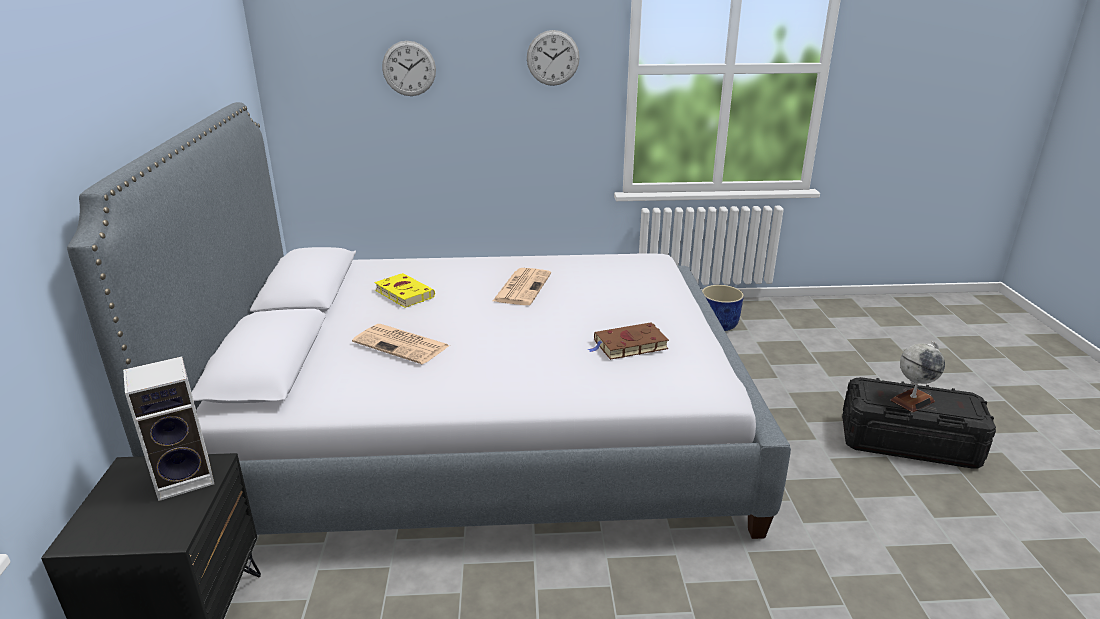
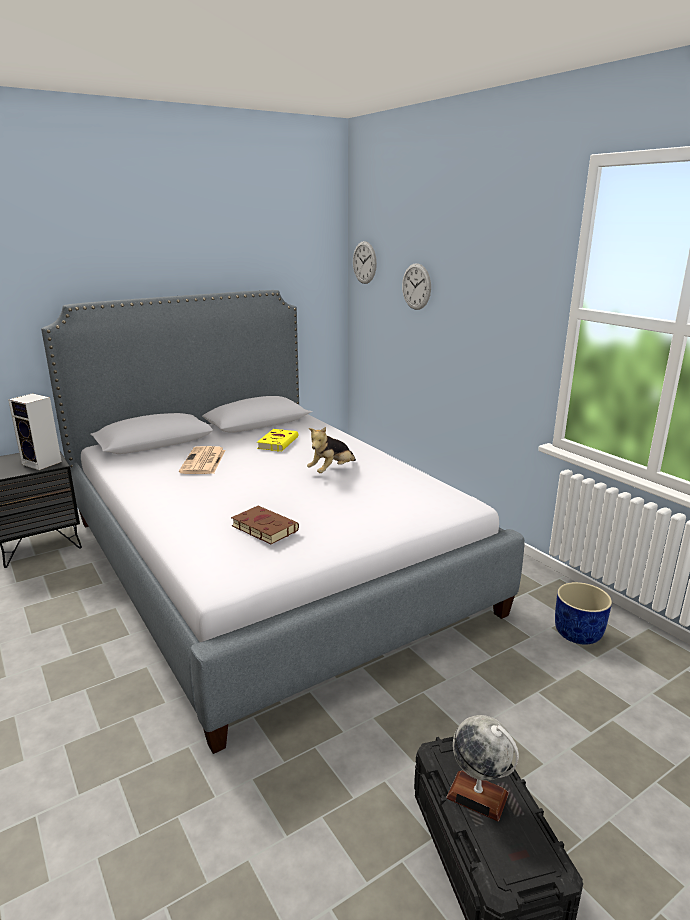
camera: 60 degrees right, 5 degrees down
(522, 287) = (331, 471): newspaper -> plush toy
(553, 58) = (508, 290): wall clock -> wall clock (364, 262)

